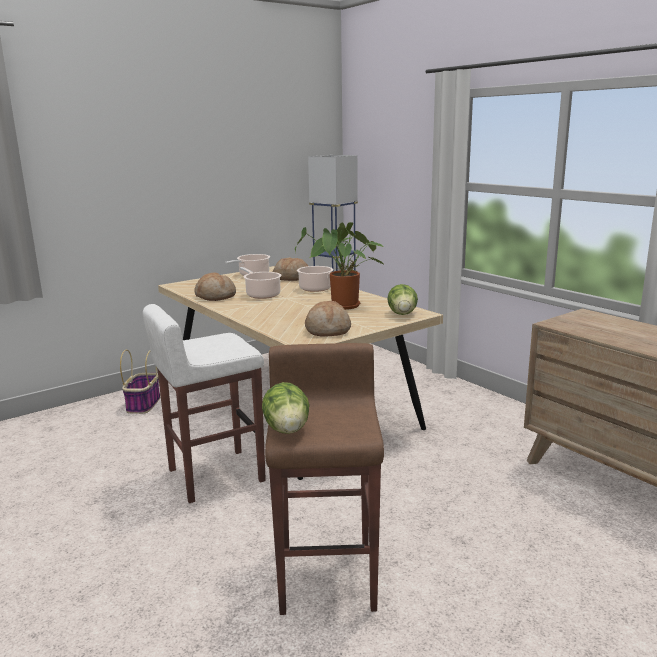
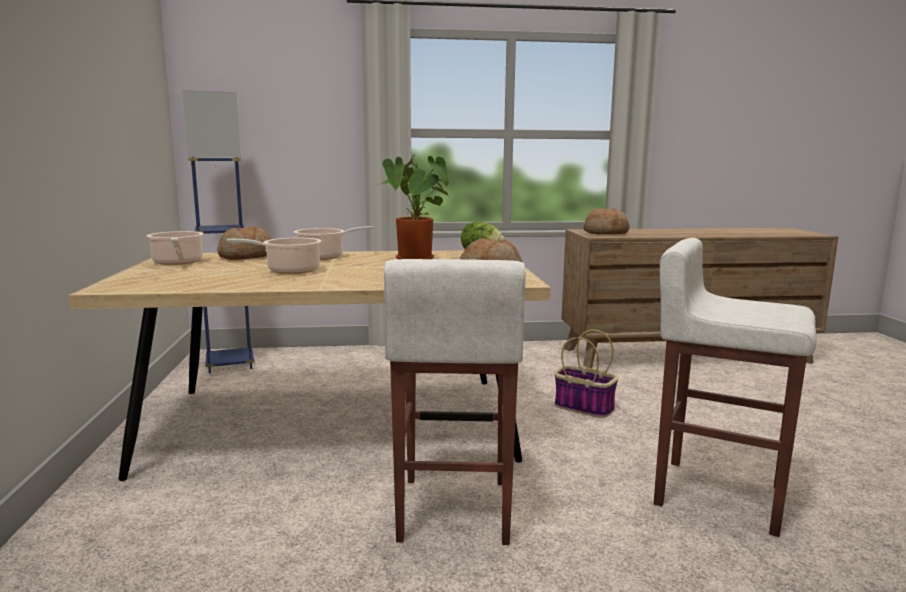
camera: 60 degrees left, 5 degrees down
(143, 404) = (126, 521): basket -> basket (582, 407)
(215, 296) = (238, 283): bread -> bread (606, 232)
(287, 430) = (768, 321): lettuce -> none
(328, 575) = (717, 494): brown stool -> white stool

